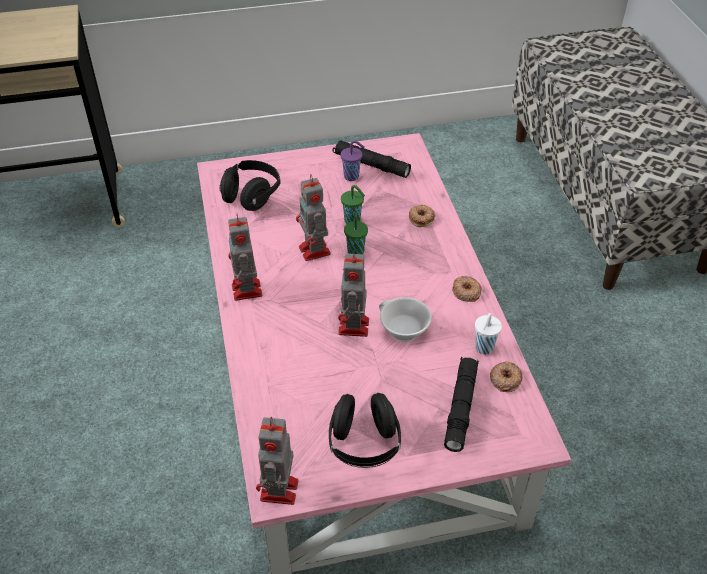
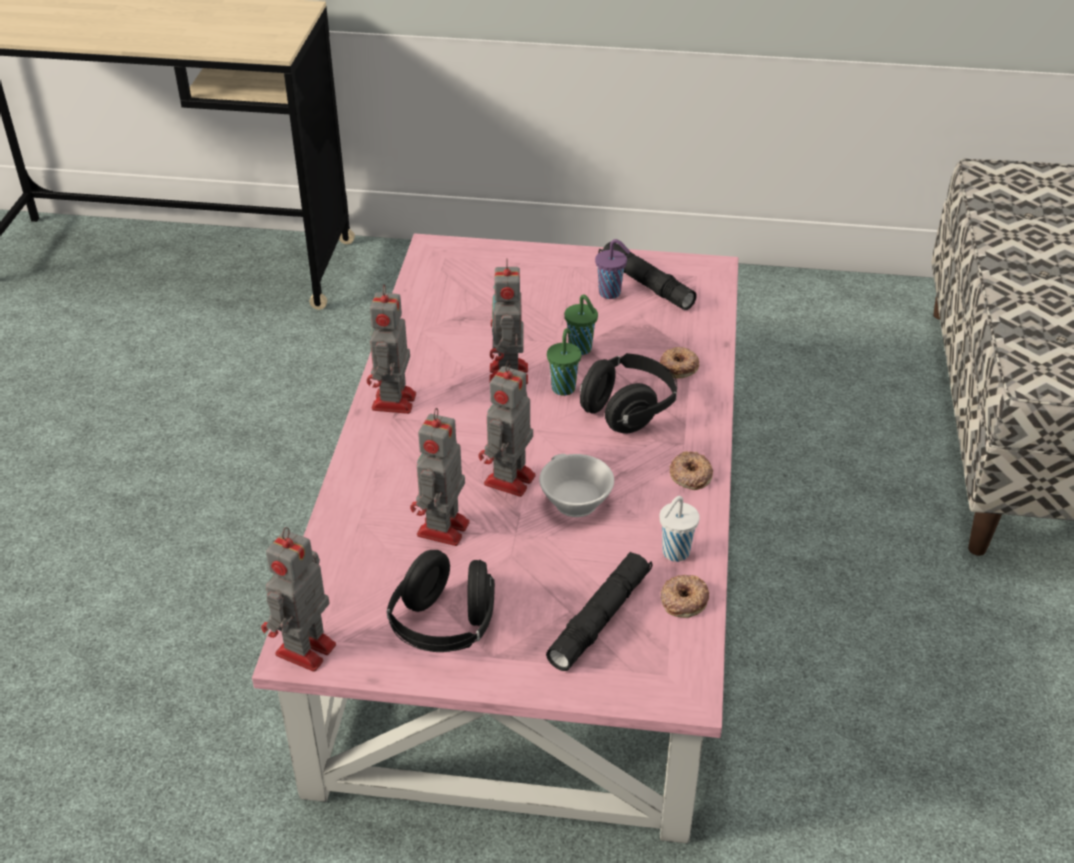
camera: 20 degrees right, 5 degrees down
(251, 195) = (462, 288): black headphones -> black headphones (628, 409)
(327, 375) = (442, 530): none -> toy robot

